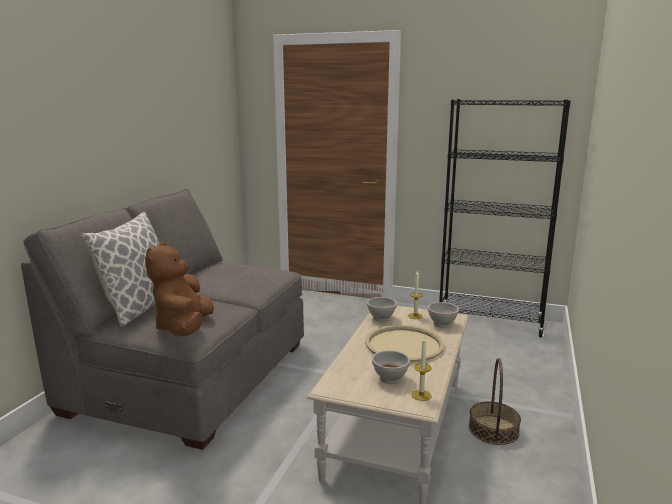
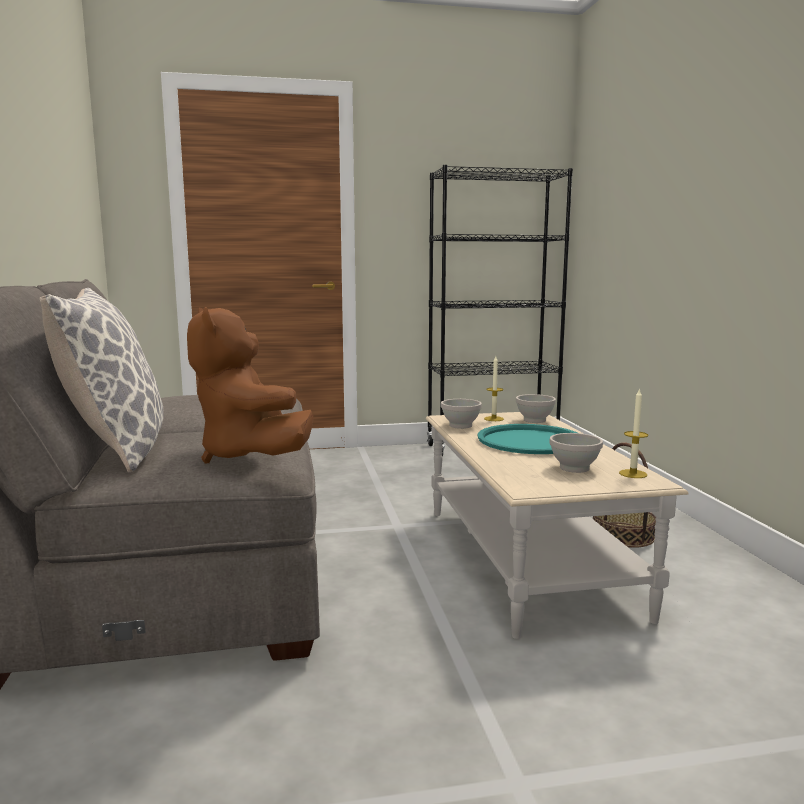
camera: 30 degrees left, 5 degrees down
(404, 344) = (530, 441): beige tray -> turquoise tray

